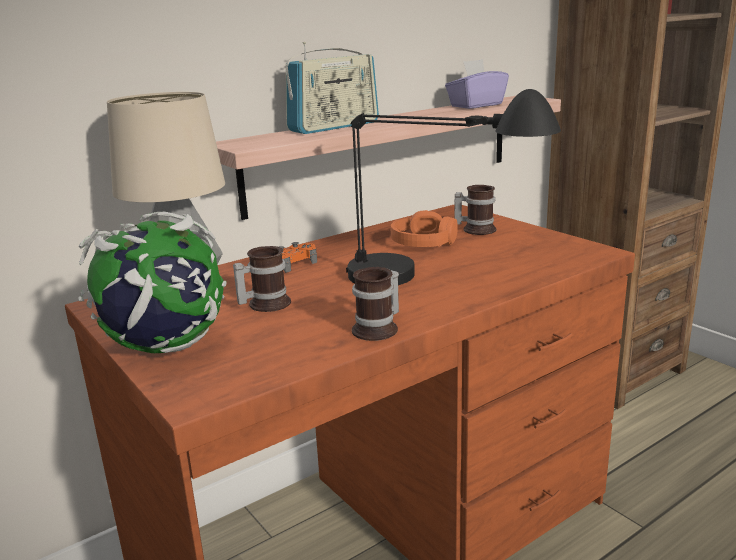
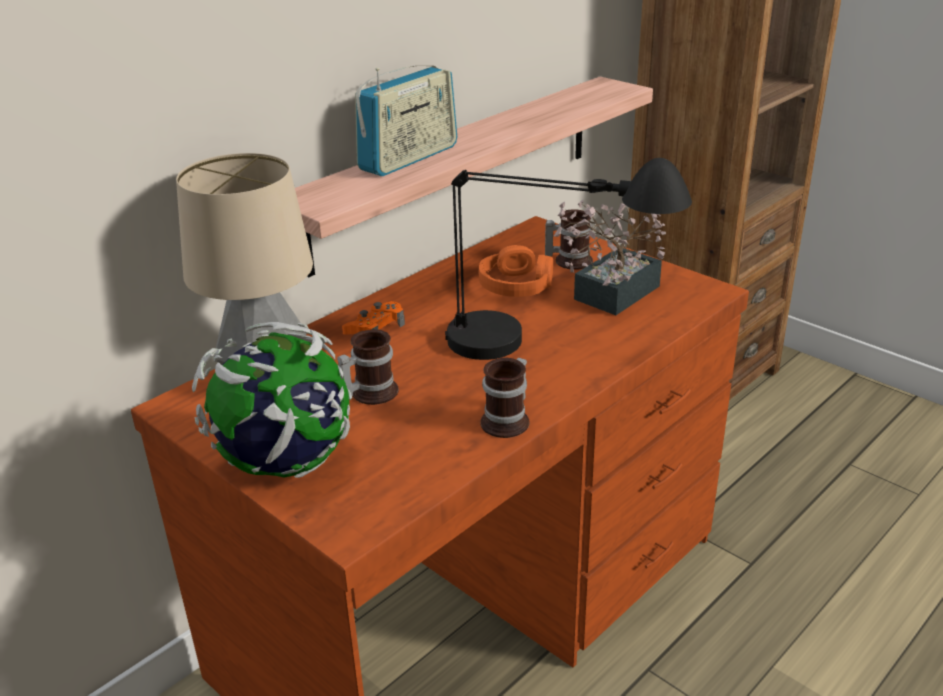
camera: 10 degrees left, 10 degrees up
(476, 105) = (558, 104): purple tissue box -> none
(503, 252) = (609, 296): none -> potted plant

